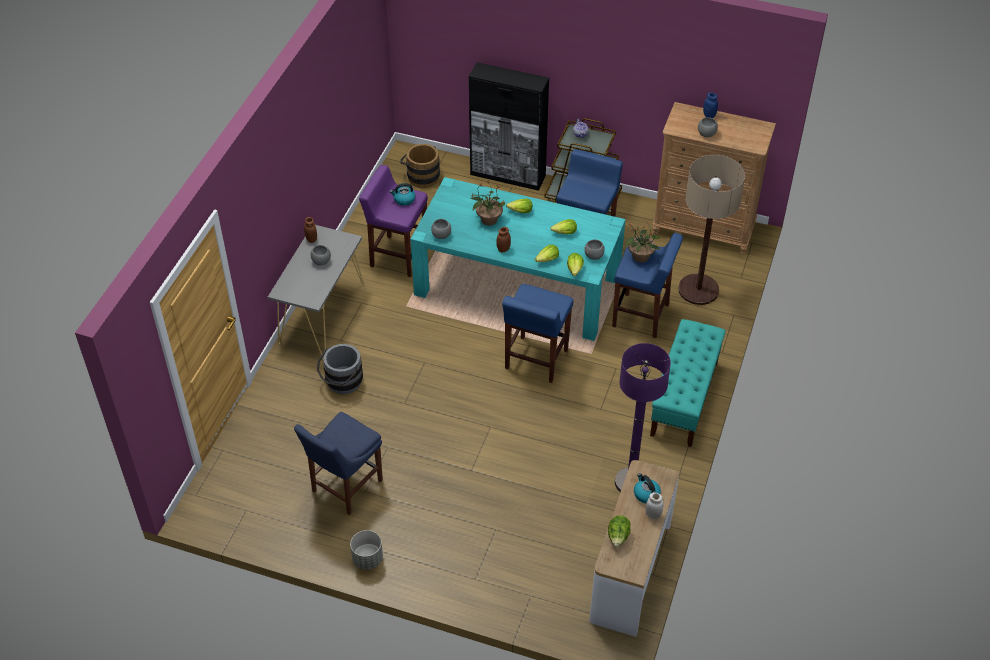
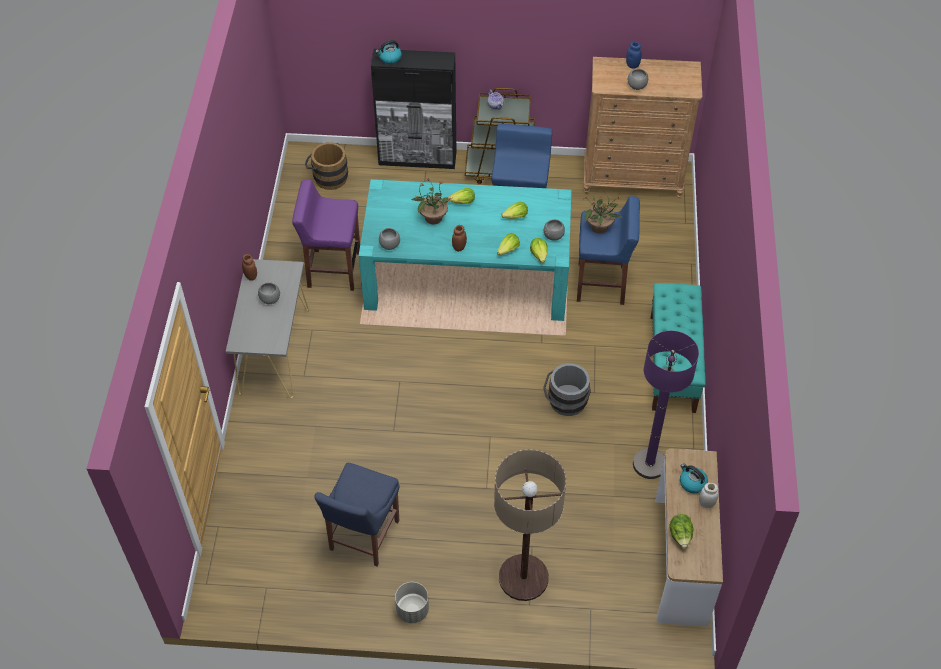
camera: 15 degrees left, 5 degrees up
(342, 383) = (321, 423): grey bucket -> grey bucket (566, 404)
(404, 199) = (335, 212): kettle -> kettle (389, 58)
(536, 360) = (512, 354): blue stool -> none
(698, 290) = (648, 244): floor lamp -> floor lamp (523, 578)

